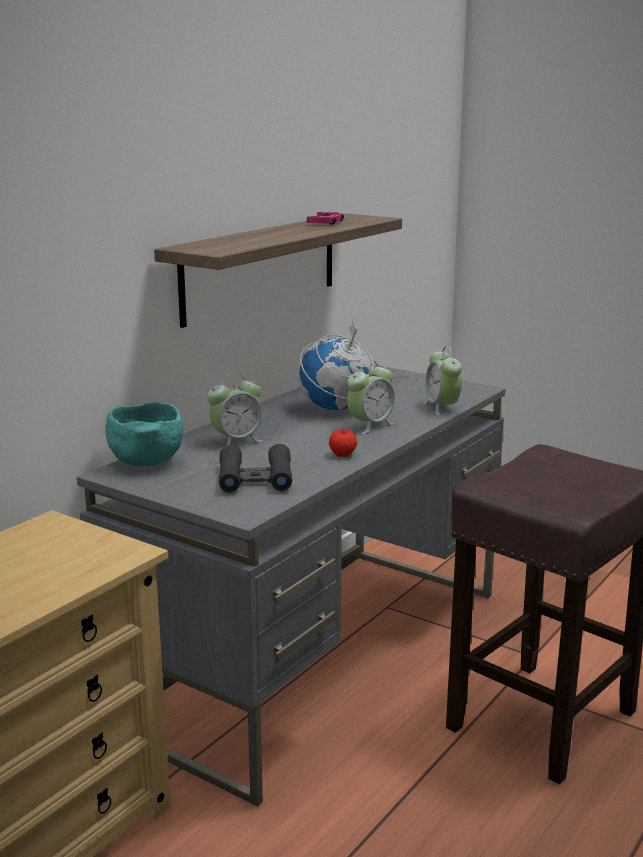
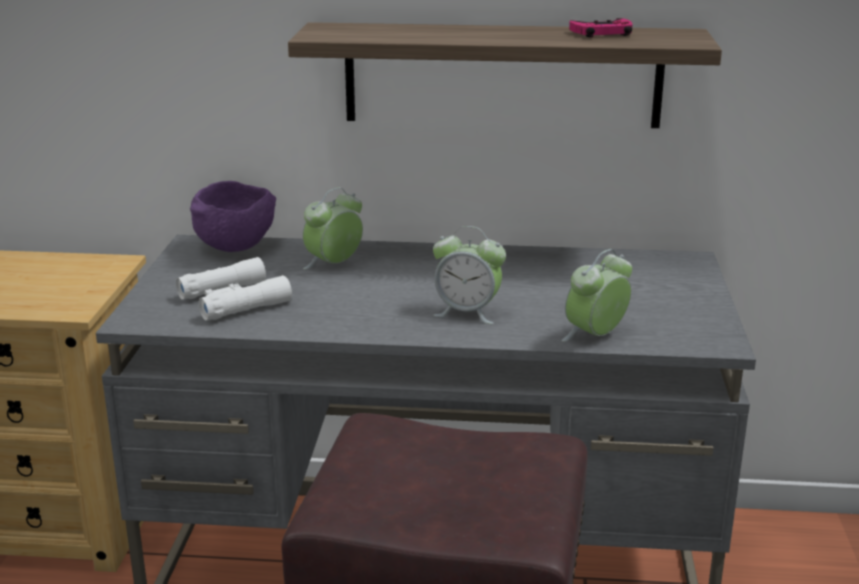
camera: 60 degrees right, 5 degrees up
(146, 462) = (236, 247): turquoise bowl -> purple bowl
(236, 441) = (334, 265): alarm clock -> alarm clock turned 105 degrees clockwise
(255, 478) = (234, 300): black binoculars -> white binoculars
(335, 409) = (502, 282): globe -> none
(343, 455) = (348, 322): apple -> none

